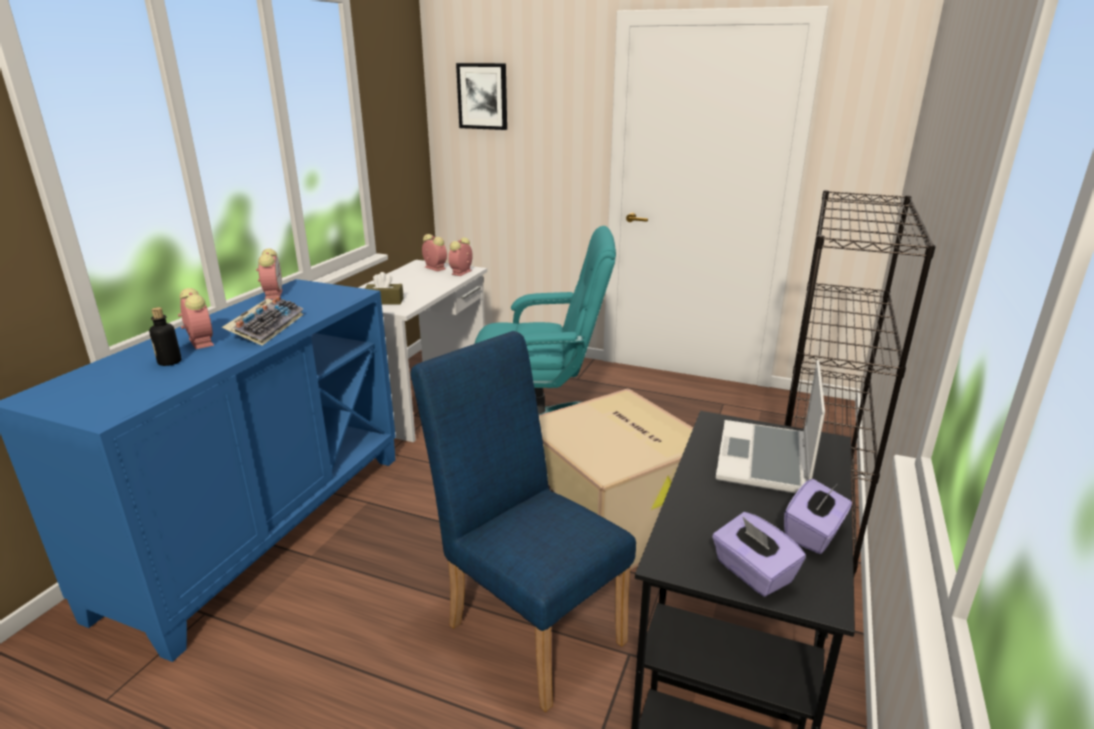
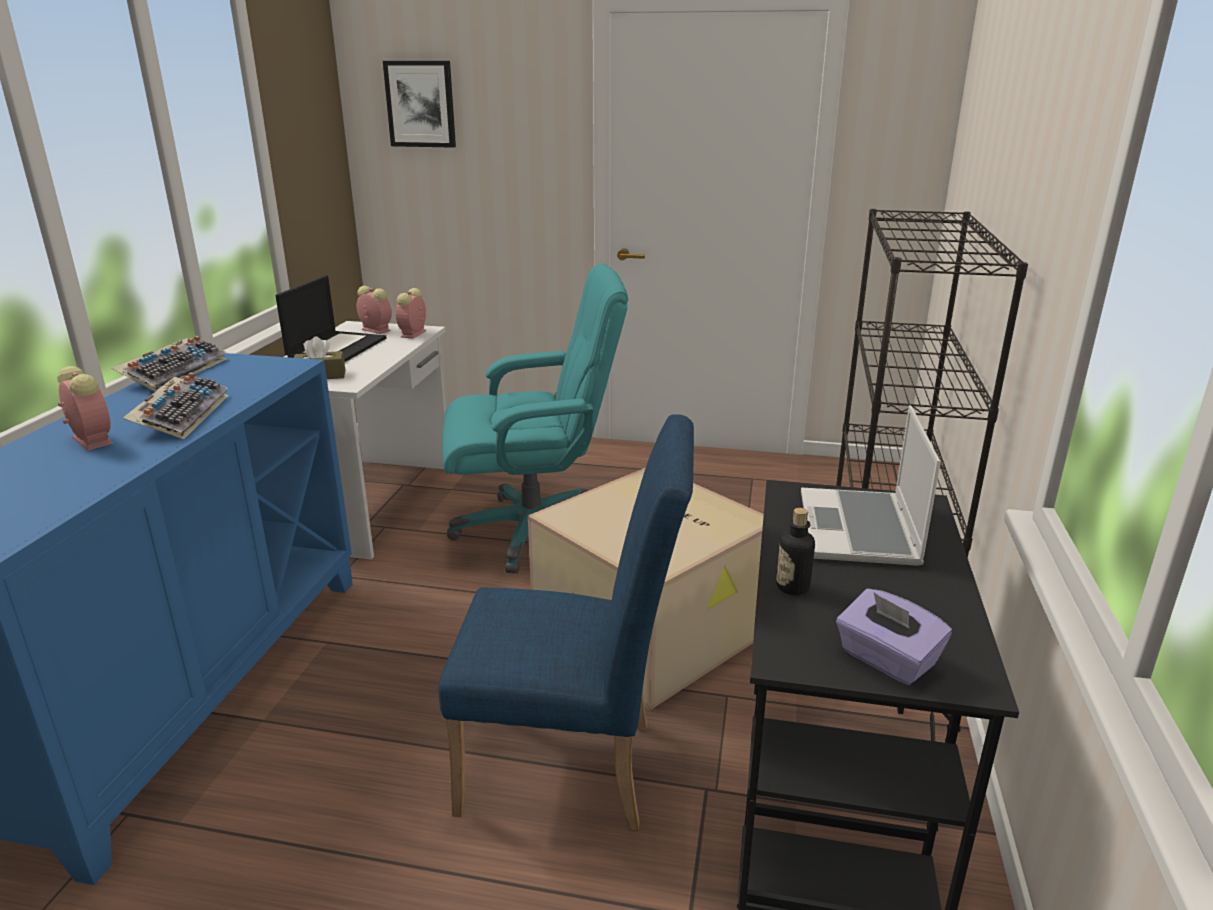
camera: 10 degrees left, 0 degrees up
(169, 362) = (55, 470): bottle -> bottle (792, 587)
(273, 294) = (174, 372): alarm clock -> keyboard
(402, 280) = (337, 347): none -> laptop
(528, 624) = (574, 769): blue chair -> blue chair turned 150 degrees clockwise
(814, 534) = (941, 608): purple tissue box -> none

